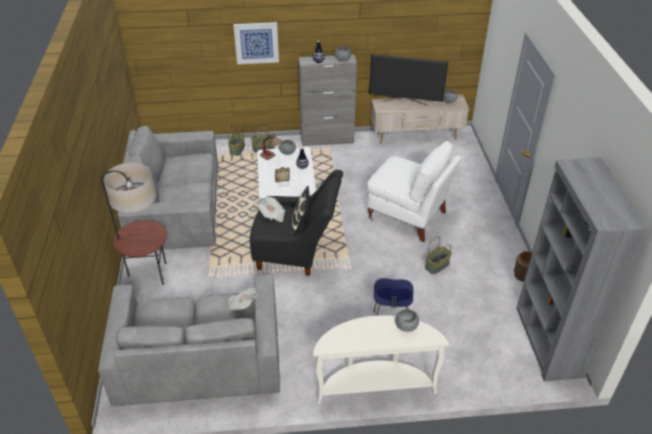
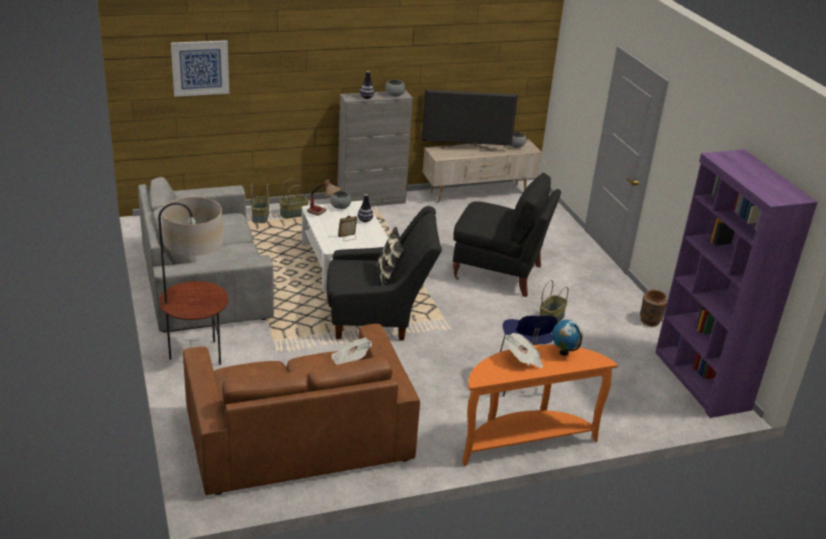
camera: 15 degrees left, 10 degrees down
(198, 359) = (298, 436): grey sofa -> brown sofa
(256, 43) = (289, 76): picture -> picture (200, 68)
(272, 215) = (350, 269): newspaper -> newspaper (523, 359)
(374, 385) = (523, 440): white console table -> orange console table
(406, 326) = (564, 352): grey bowl -> globe
(408, 216) = (499, 273): white armchair -> black armchair
(548, 342) = (701, 381): grey bookcase -> purple bookcase

